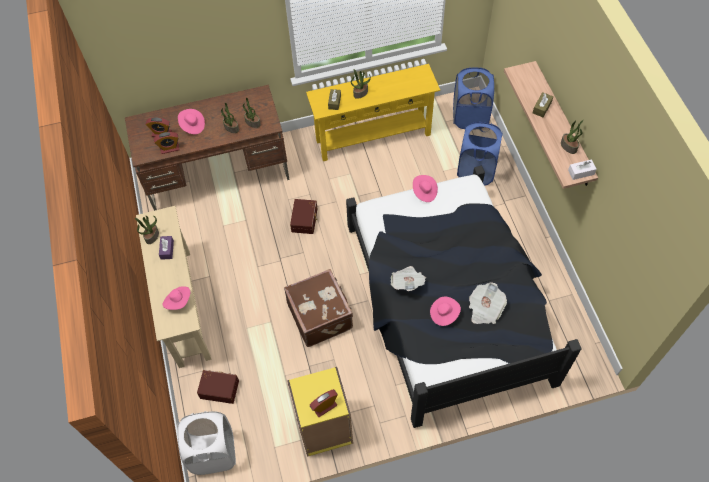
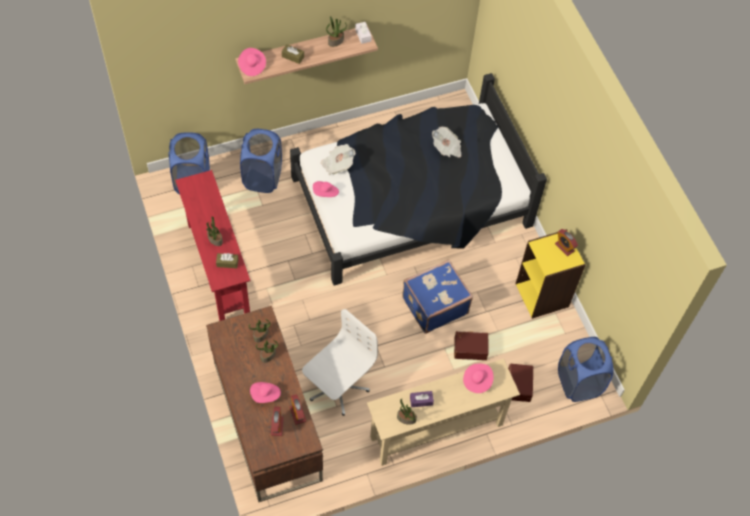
camera: 100 degrees left, 0 degrees up
(213, 453) = (578, 382): white laundry basket -> blue laundry basket
(242, 227) = (337, 387): none -> white office chair
(305, 220) = (326, 326): brown storage box -> brown storage box (470, 348)
(321, 315) = (434, 305): brown suitcase -> blue suitcase
(373, 137) = (218, 269): yellow console table -> red console table
(407, 282) = (427, 204): newspaper -> newspaper (337, 164)
(444, 314) = (454, 177): pink hat -> pink hat (252, 66)

